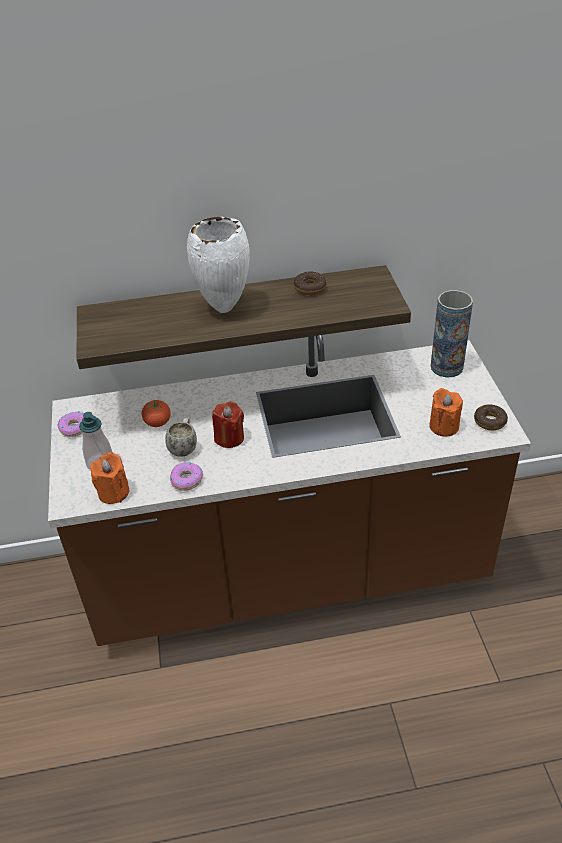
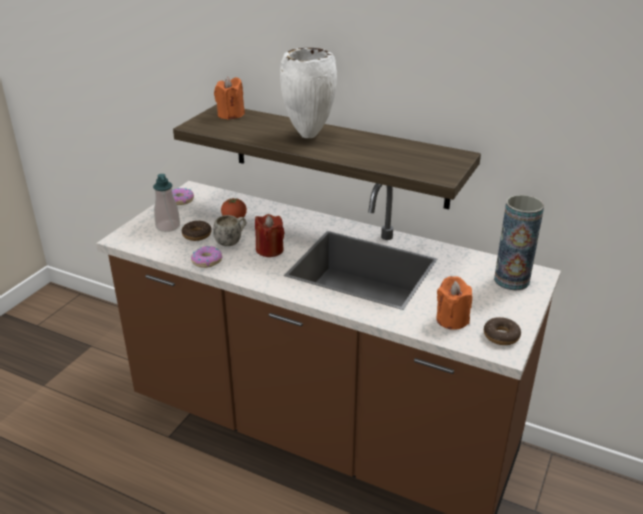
camera: 35 degrees right, 10 degrees down
(113, 492) = (153, 246): orange candle -> orange candle (230, 115)
(310, 288) = (392, 145): donut -> donut (197, 235)

